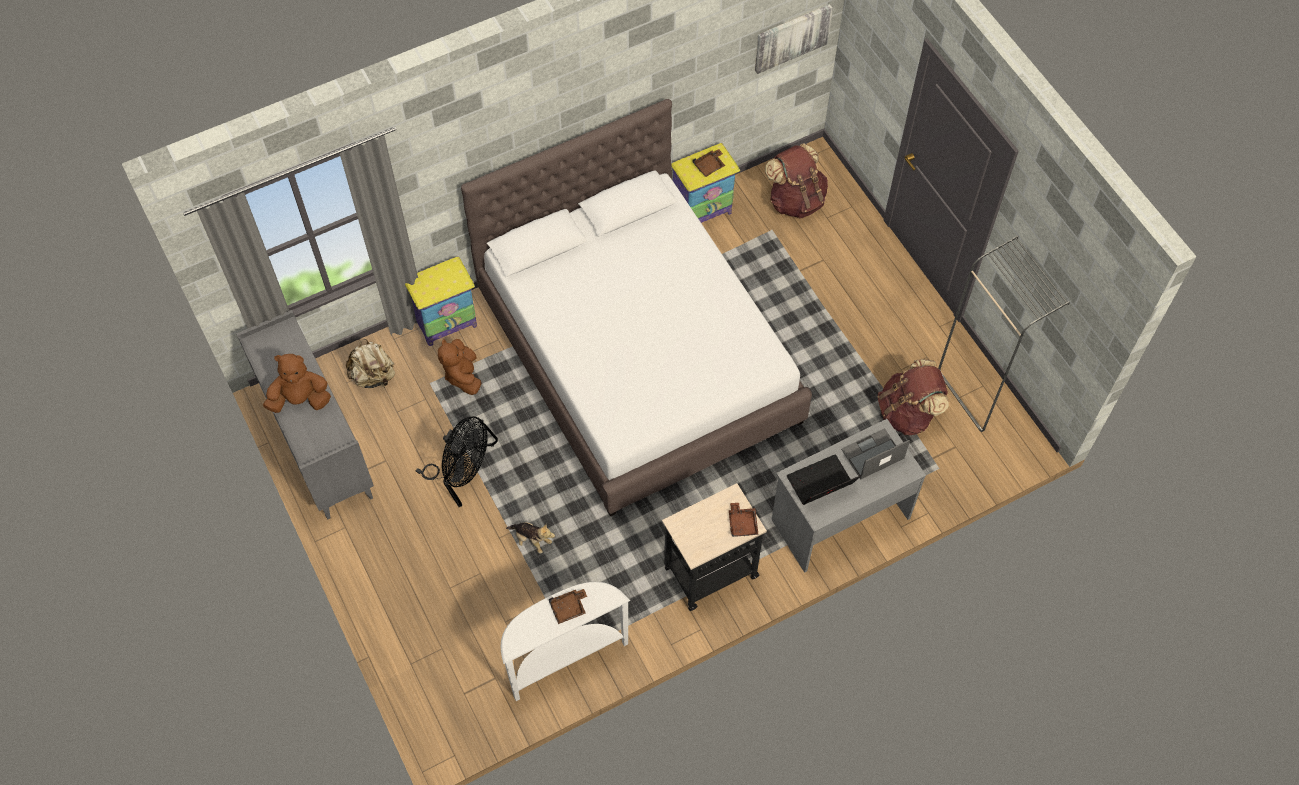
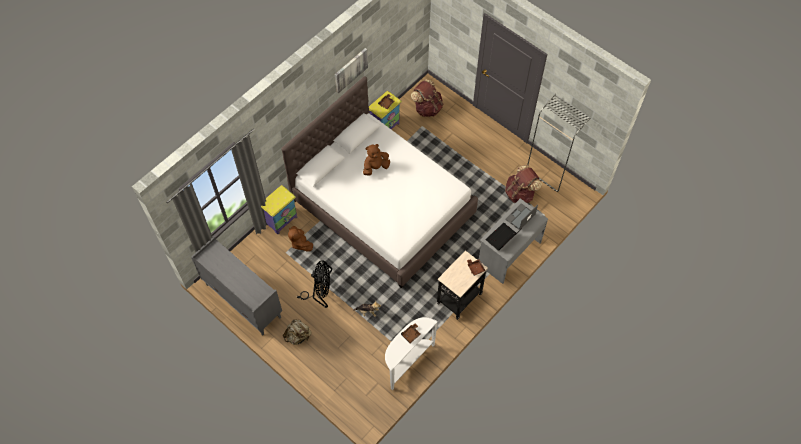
camera: 20 degrees left, 0 degrees up
(300, 399) = (237, 279): brown plush toy -> brown plush toy (375, 167)
(374, 376) = (256, 258): beige backpack -> beige backpack (298, 336)
(792, 37) = (411, 29): picture -> picture (350, 69)

